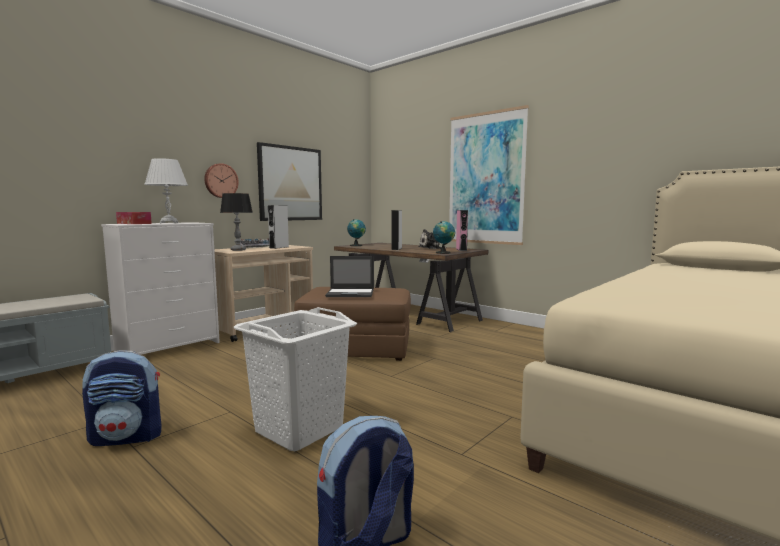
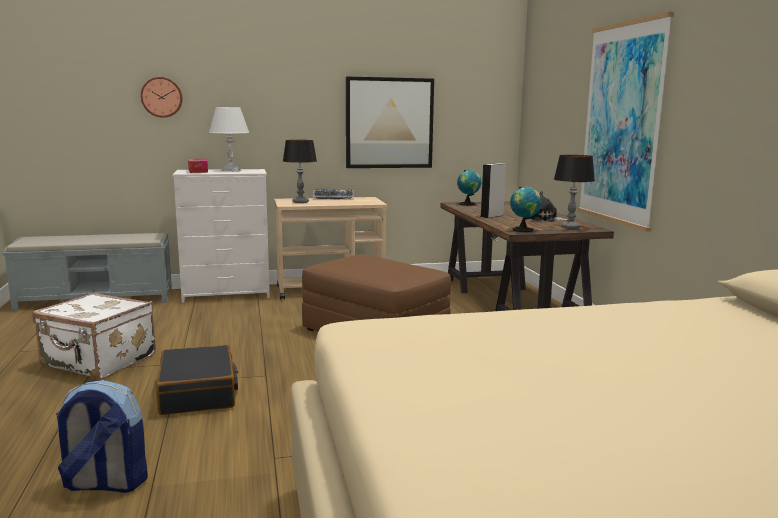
camera: 35 degrees right, 5 degrees up
(128, 437) = (98, 362): backpack -> white suitcase
(220, 181) = (299, 123): wall clock -> wall clock (162, 97)
(279, 247) = (349, 202): grey speaker -> none
(298, 429) = (198, 393): white laundry basket -> black suitcase
(351, 293) = (362, 268): laptop -> none
(461, 250) = (570, 227): pink speaker -> table lamp

